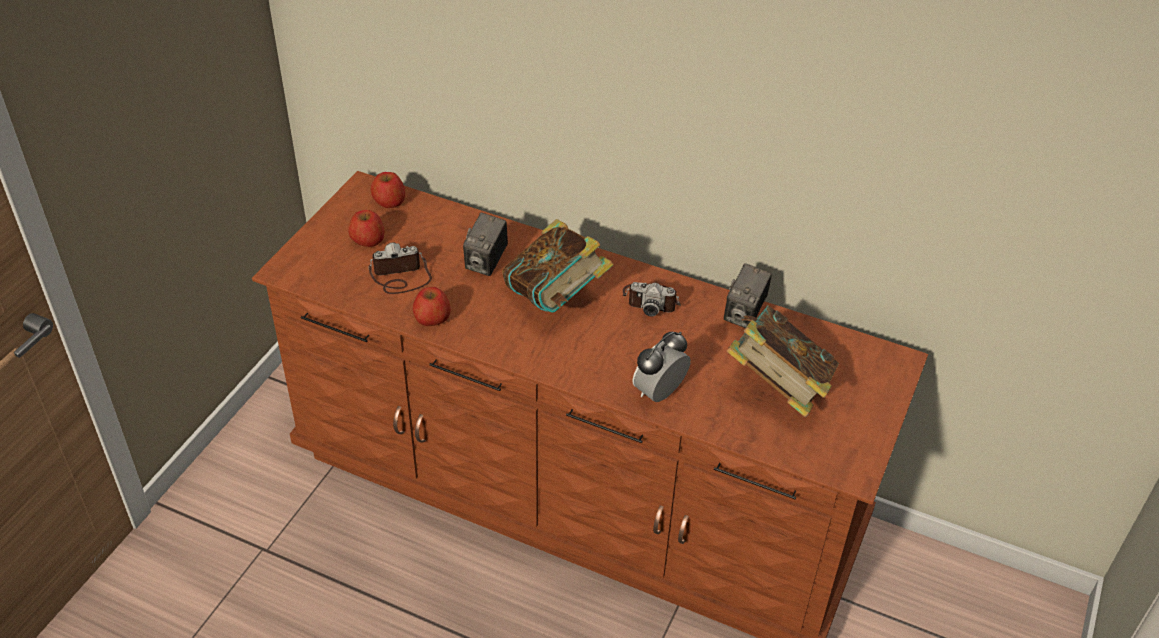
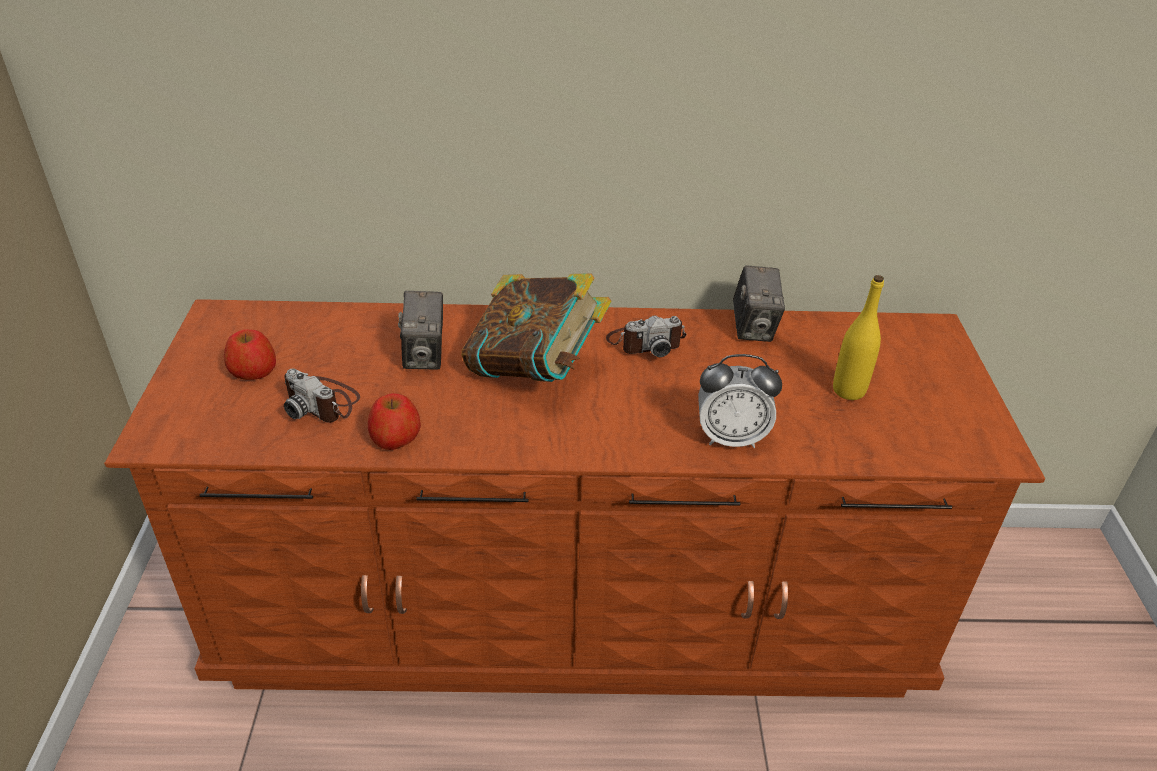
camera: 25 degrees left, 5 degrees down
(389, 201) = (258, 321): apple -> none
(400, 277) = (323, 402): camera -> camera turned 105 degrees counterclockwise
(659, 393) = (731, 438): alarm clock -> alarm clock turned 105 degrees counterclockwise
(778, 387) = (848, 390): book -> yellow bottle

